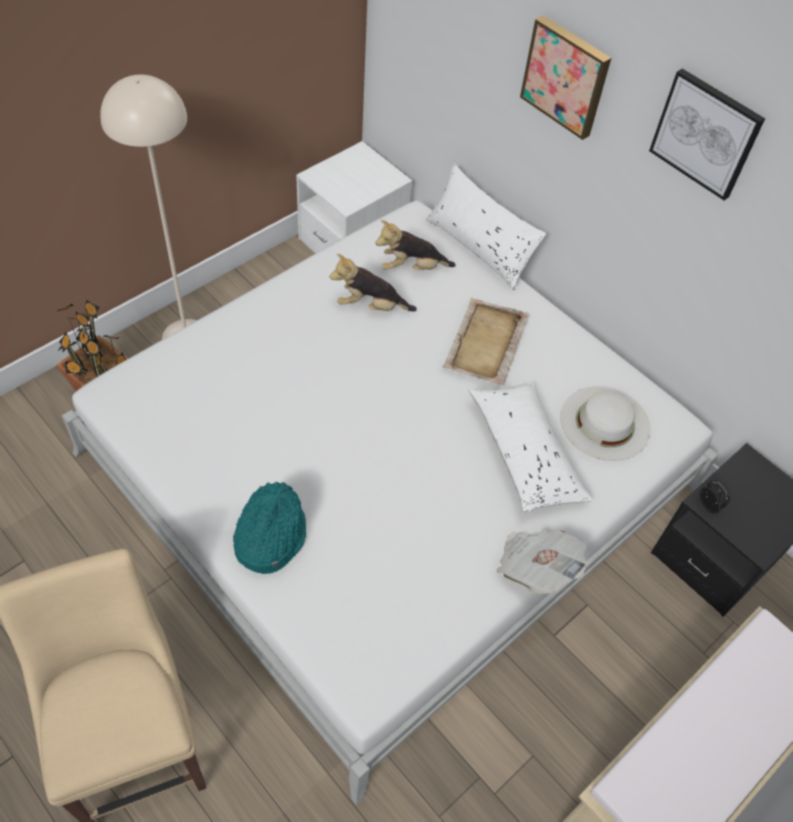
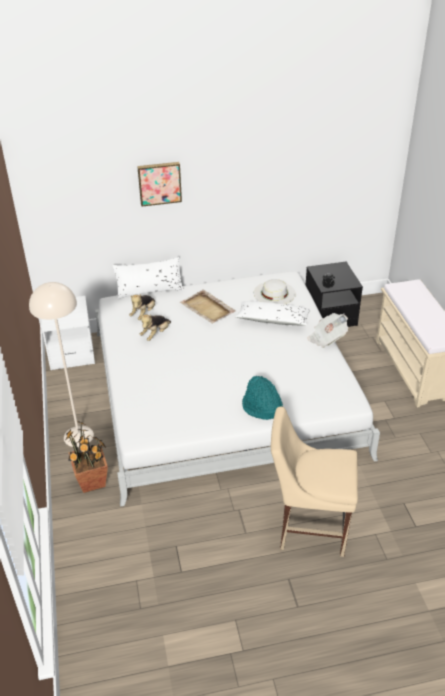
camera: 55 degrees left, 15 degrees down
(706, 134) = (233, 162): picture -> none

